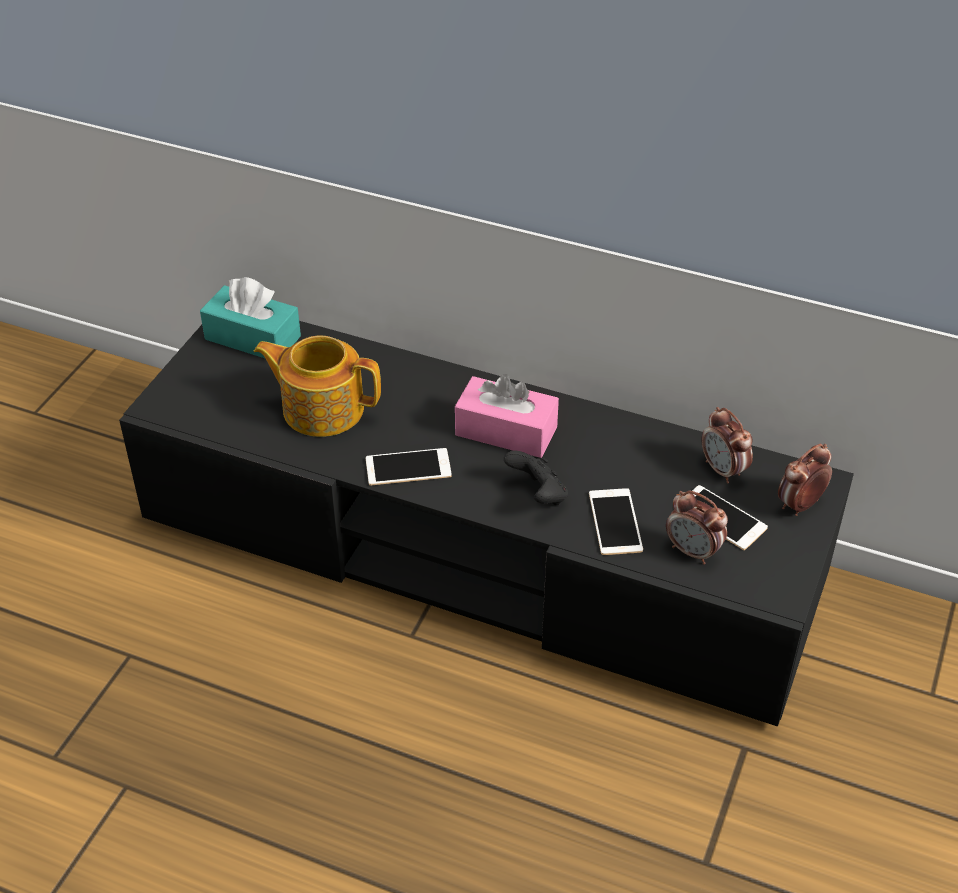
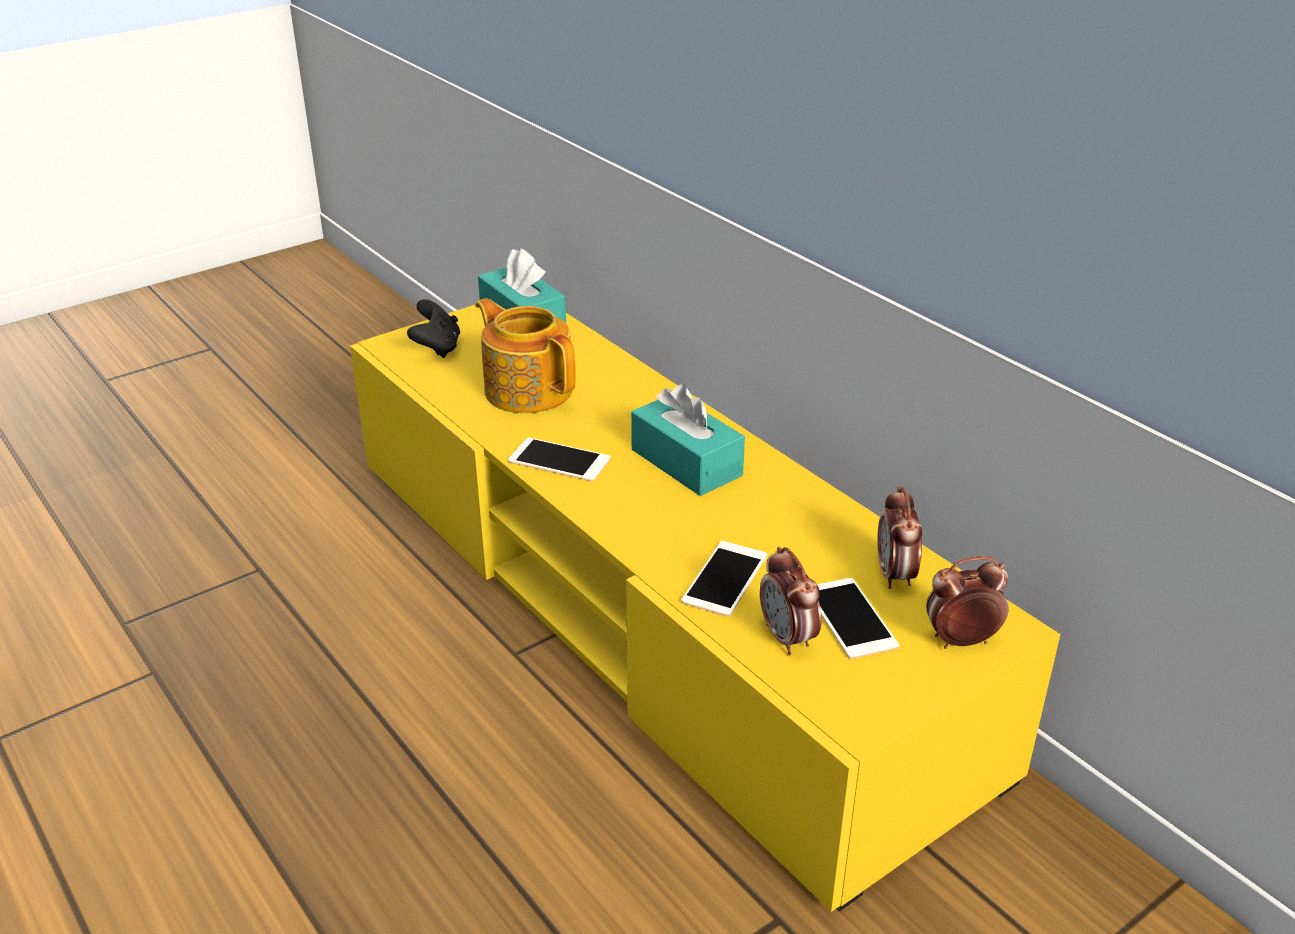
camera: 30 degrees right, 10 degrees down
(479, 550) = (647, 605): black tv stand -> yellow tv stand
(506, 431) = (686, 462): pink tissue box -> turquoise tissue box
(538, 495) = (665, 526): black game controller -> black game controller (437, 348)

